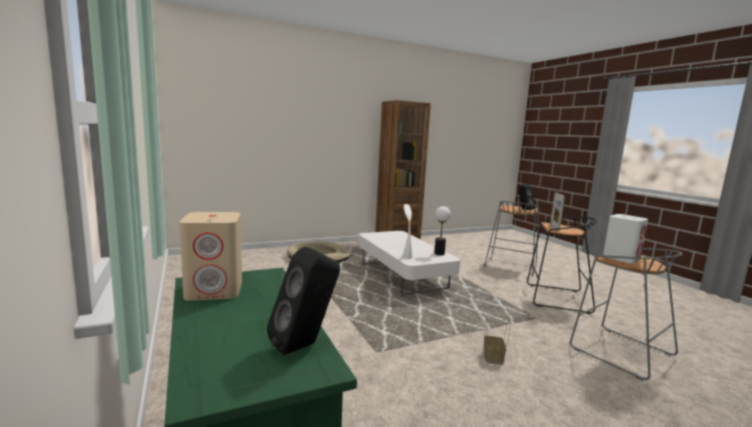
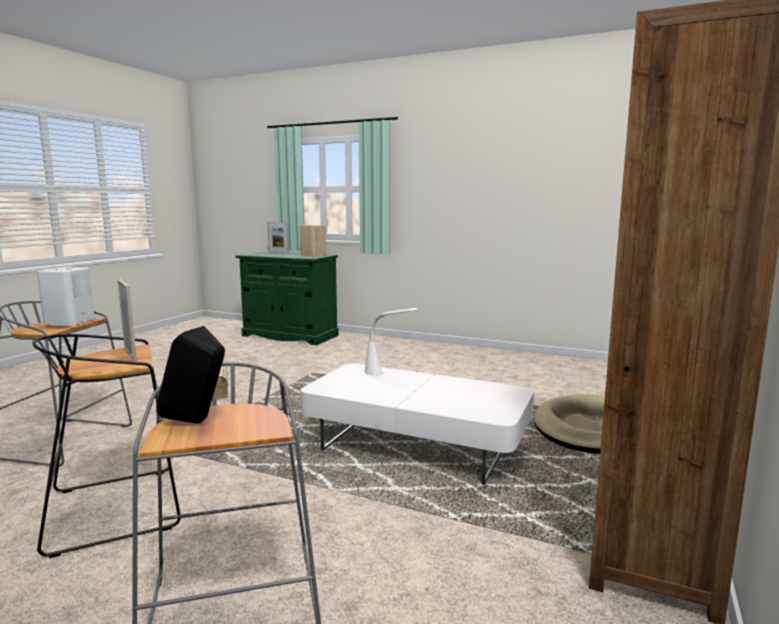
camera: 140 degrees right, 0 degrees up
(194, 359) = (278, 252): none -> picture frame
(305, 345) = (257, 255): black speaker -> none
(439, 253) = (343, 390): table lamp -> none

